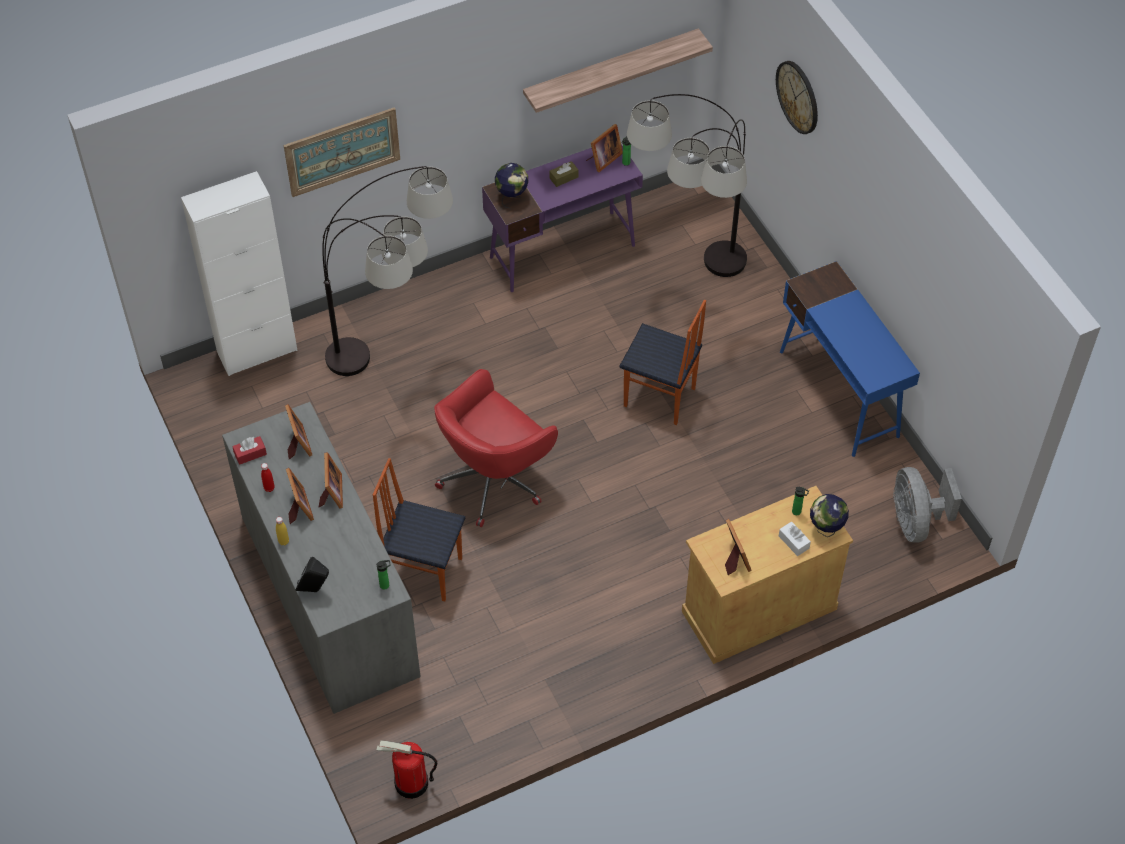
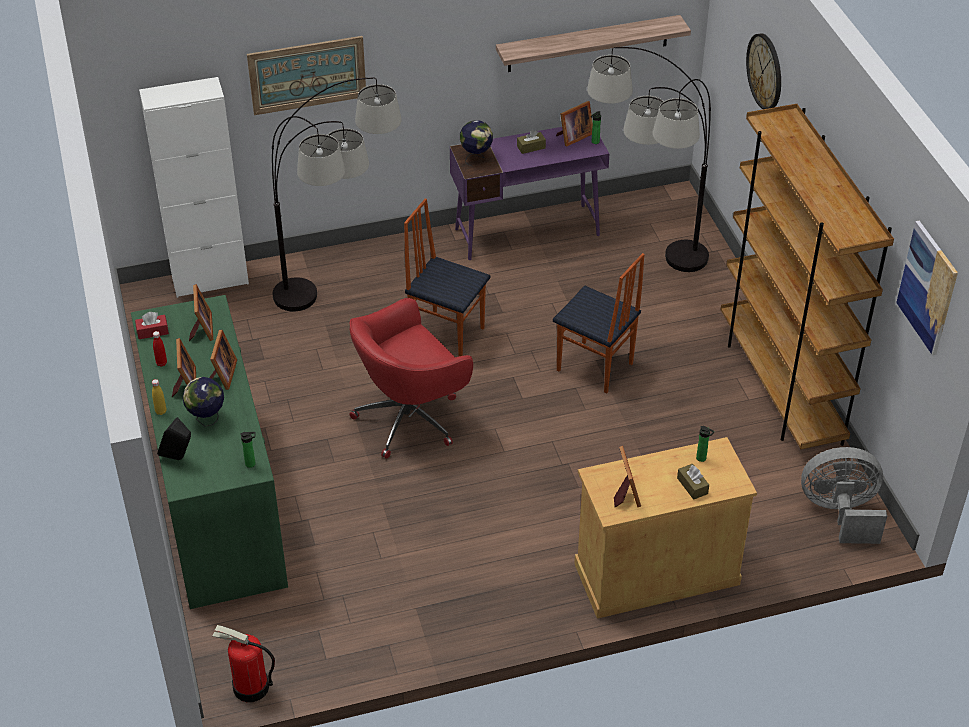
camera: 10 degrees right, 10 degrees down
(329, 595) = (217, 499): grey dresser -> green dresser
(424, 570) = (319, 490): chair -> chair (447, 333)
(793, 542) = (692, 486): white tissue box -> brown tissue box
(826, 529) = (729, 478): globe -> globe (207, 419)
(839, 394) = (780, 387): blue desk -> brown bookcase
(915, 521) = (840, 513): grey fan -> grey fan turned 90 degrees clockwise
(991, 335) = (928, 287): none -> picture

